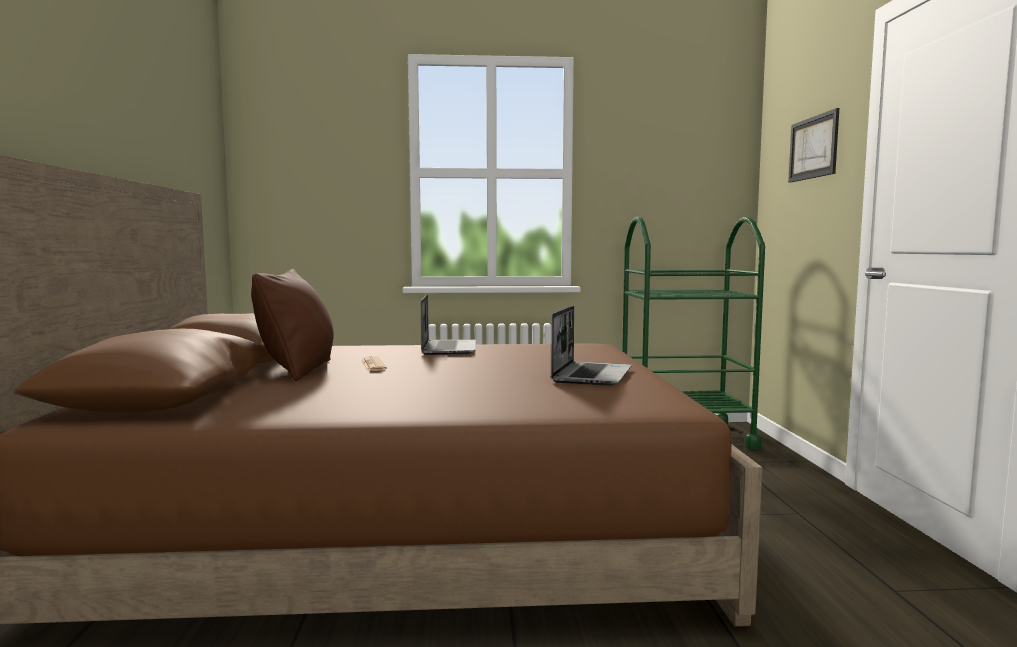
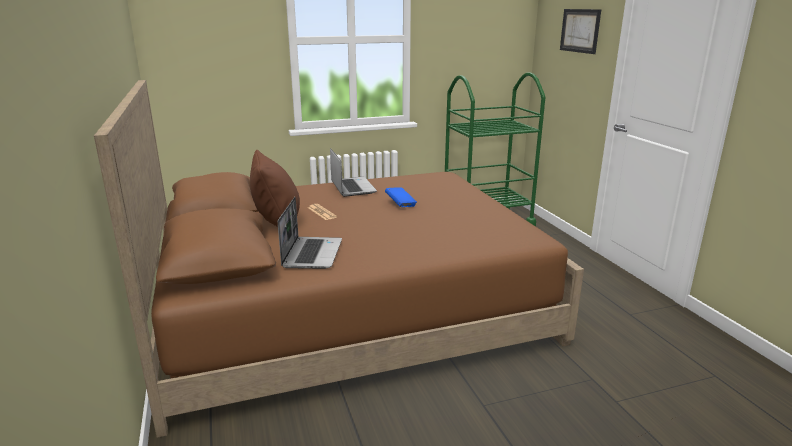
camera: 15 degrees left, 15 degrees up
(495, 364) = (400, 204): none -> blue book
(591, 375) = (468, 211): laptop -> laptop (312, 253)

